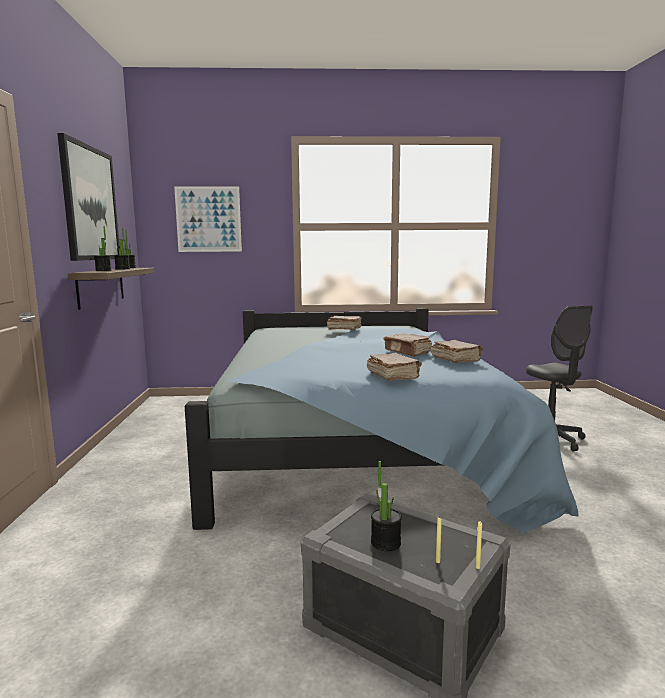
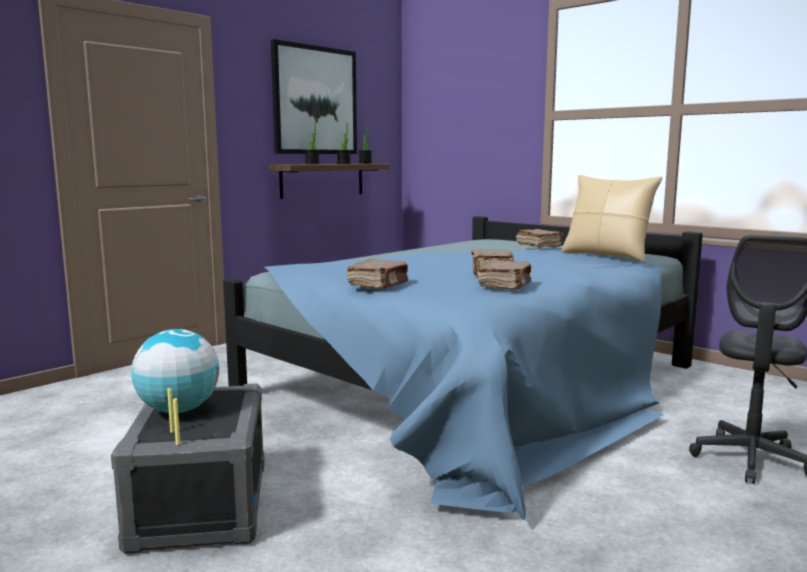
camera: 45 degrees right, 0 degrees up
(208, 219) = (461, 110): picture -> none
(385, 543) = (178, 410): potted plant -> globe
(400, 330) = (606, 256): none -> beige pillow

